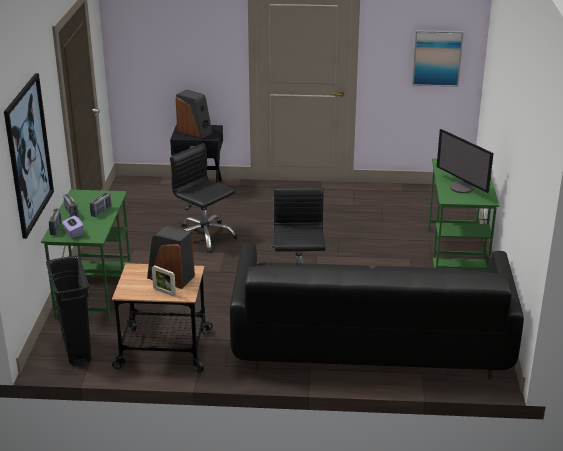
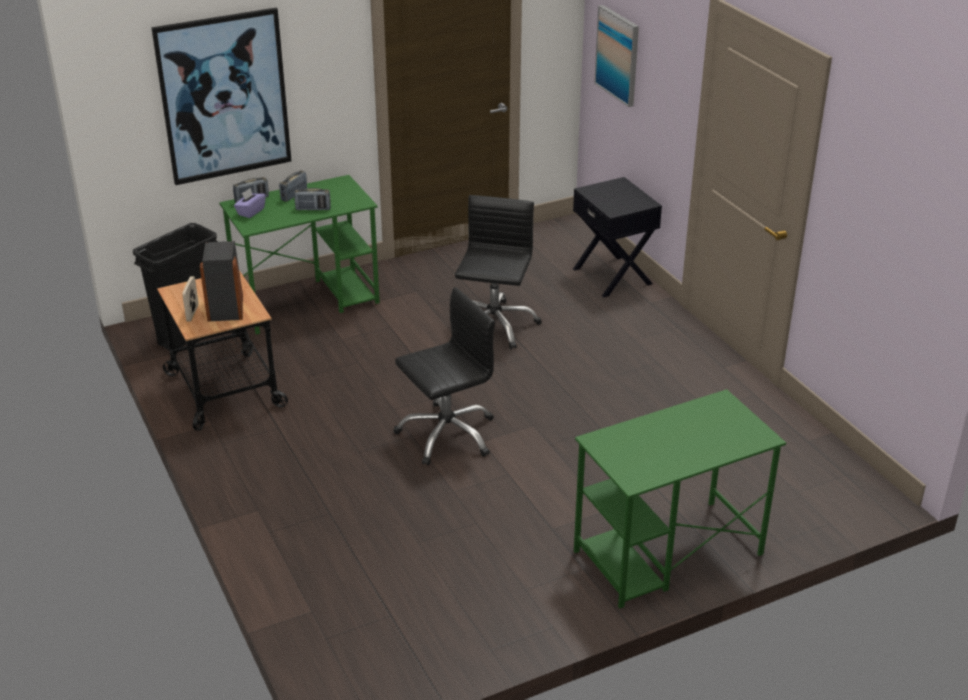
camera: 60 degrees right, 5 degrees up
(195, 132) = (615, 195): speaker -> none
(370, 344) = (350, 542): black sofa -> none
(437, 58) = (904, 247): picture -> picture (618, 55)
(462, 188) = (651, 444): monitor -> none

